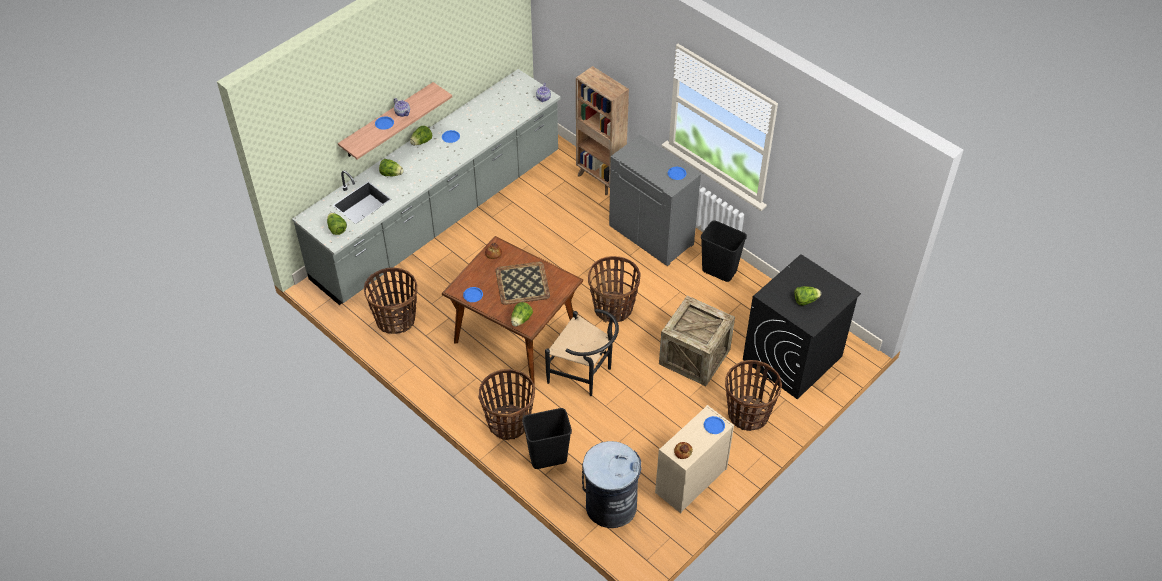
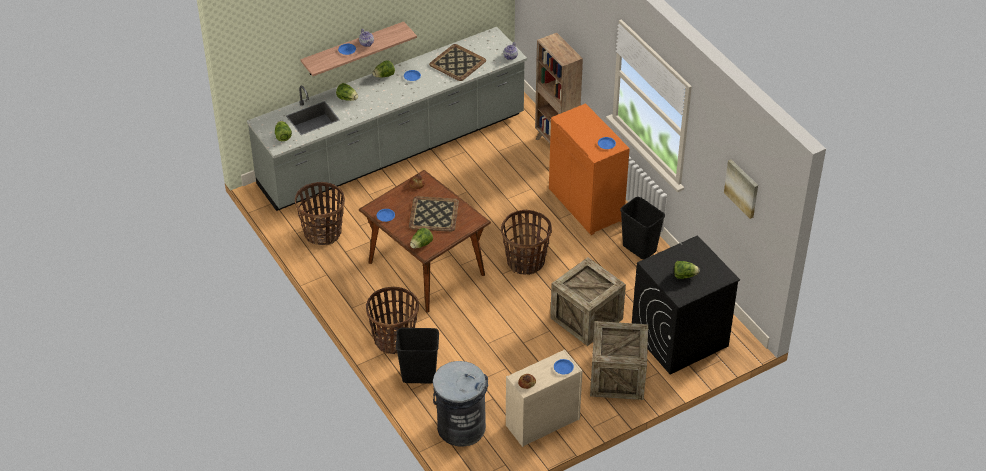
camera: 15 degrees right, 5 degrees down
(491, 114) = (457, 63): none -> tray
(585, 374) = (478, 313): black chair -> none
(652, 235) = (587, 205): grey cabinet -> orange cabinet
(747, 414) = (617, 377): basket -> crate
(849, 200) = (742, 188): none -> picture

